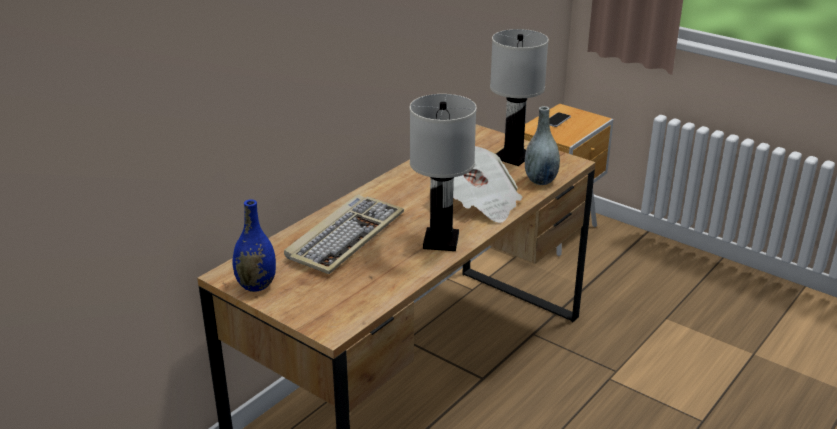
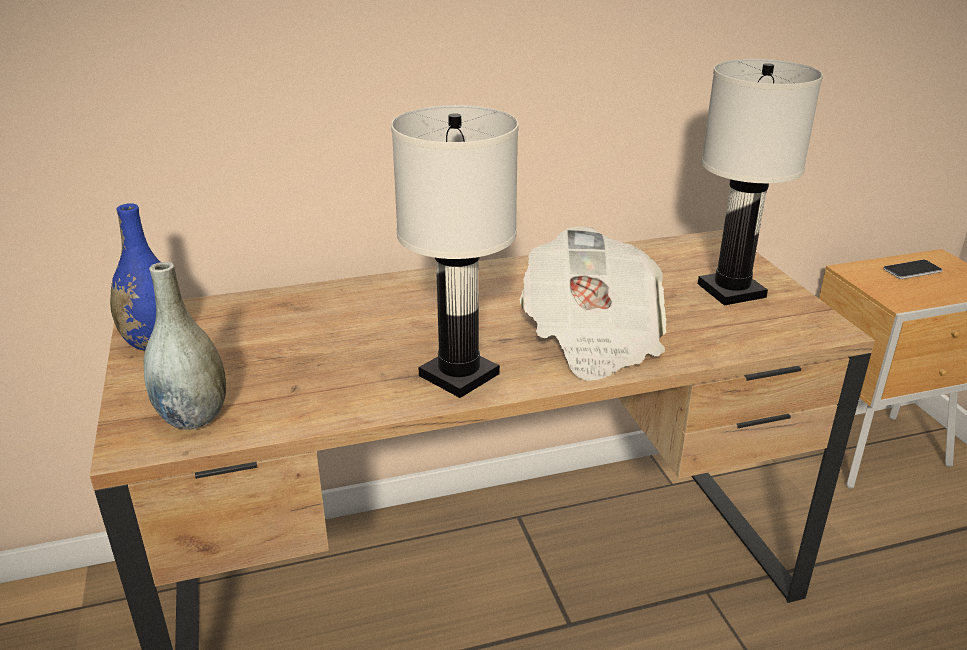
camera: 35 degrees right, 0 degrees up
(345, 236) = (345, 320): keyboard -> none
(540, 180) = (736, 338): grey vase -> grey vase (193, 417)

